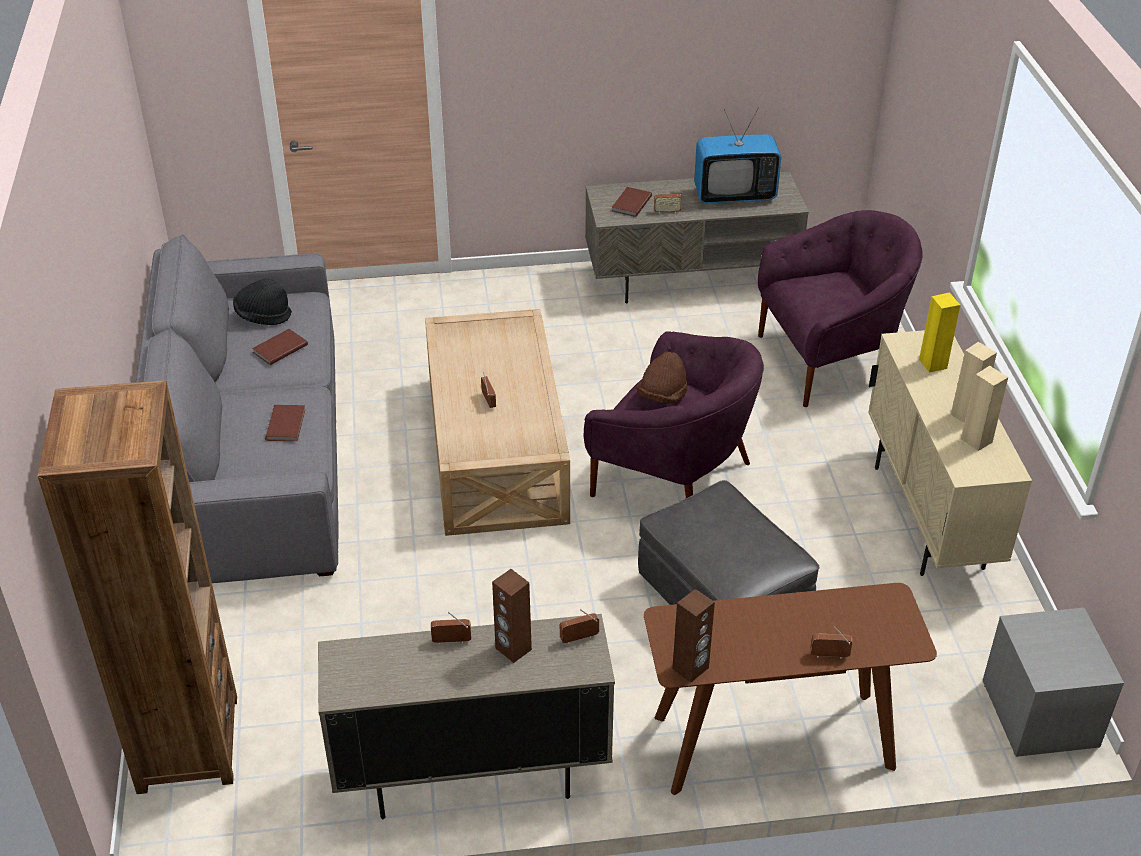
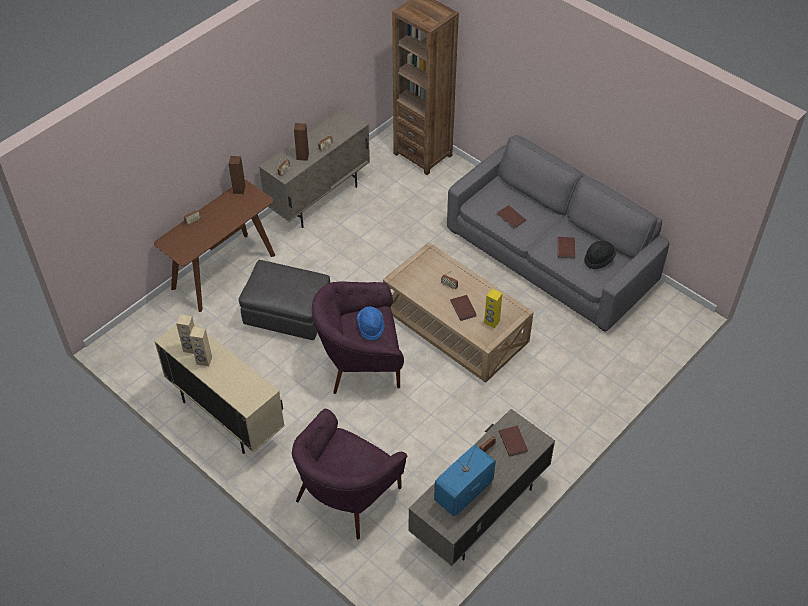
camera: 140 degrees right, 10 degrees up
(504, 367) = (463, 308): none -> brown book
(662, 396) = (371, 327): brown hat -> blue hat
(933, 364) = (239, 385): yellow speaker -> yellow speaker (491, 322)
(1039, 714) = (124, 344): grey nightstand -> none

